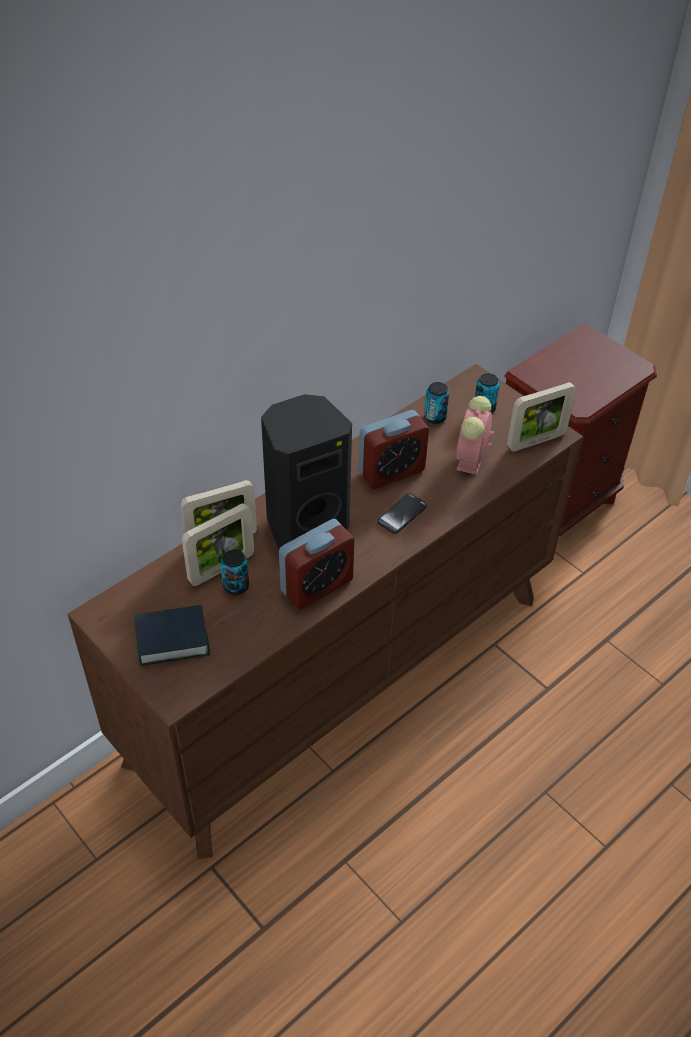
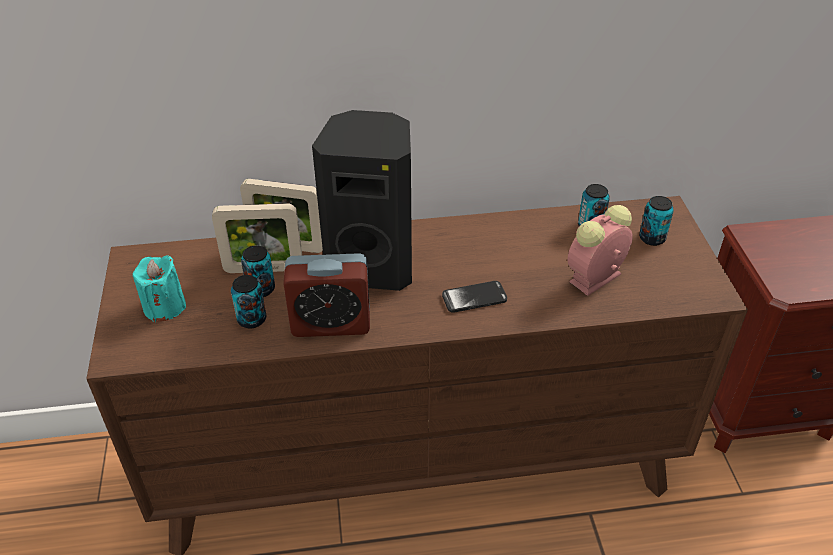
camera: 35 degrees right, 5 degrees down
(172, 639) = (164, 307): book -> turquoise candle
(253, 613) = (252, 319): none -> can
(391, 472) = (499, 256): alarm clock -> none
(536, 441) = (684, 291): picture frame -> none

